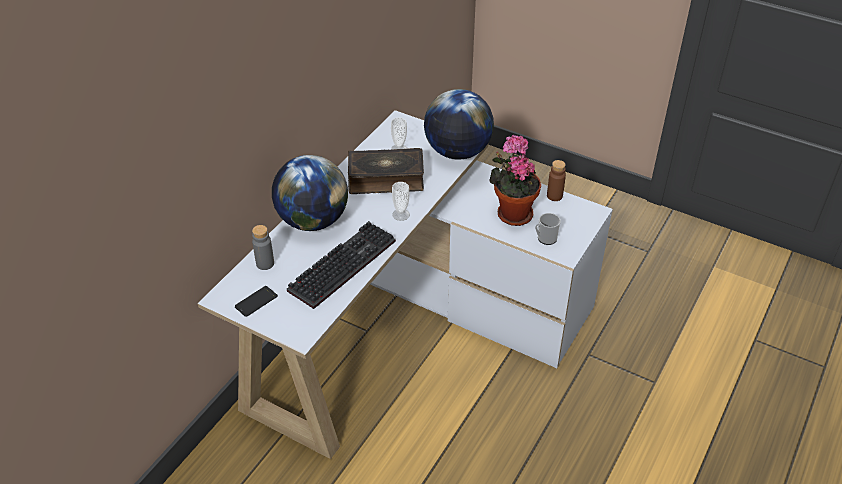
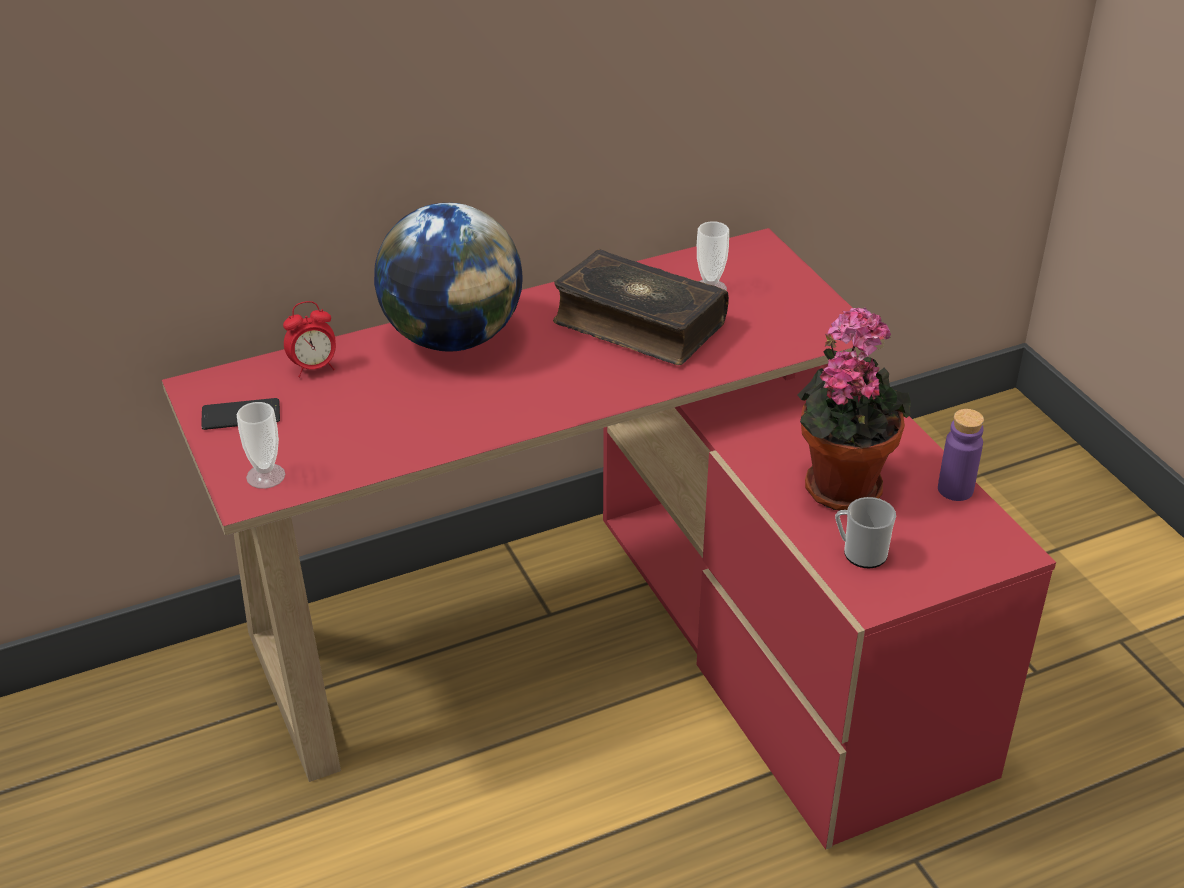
camera: 35 degrees right, 5 degrees down
(265, 263) = (314, 368): grey bottle -> alarm clock
(342, 263) = (427, 419): keyboard -> none
(401, 214) = (603, 388): cup -> cup (266, 476)
(409, 329) = (621, 646): white desk -> red desk
(457, 152) = (809, 331): globe -> none
(554, 196) = (955, 489): brown bottle -> purple bottle

